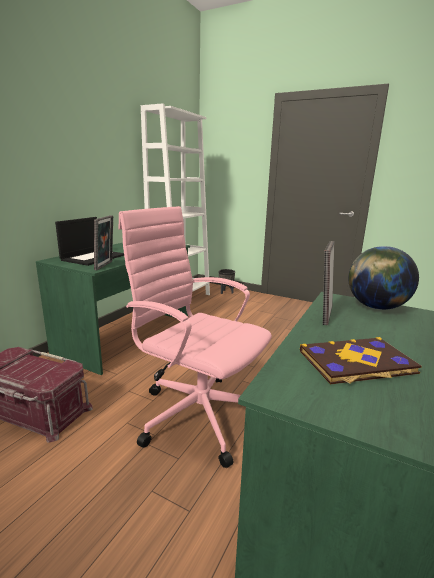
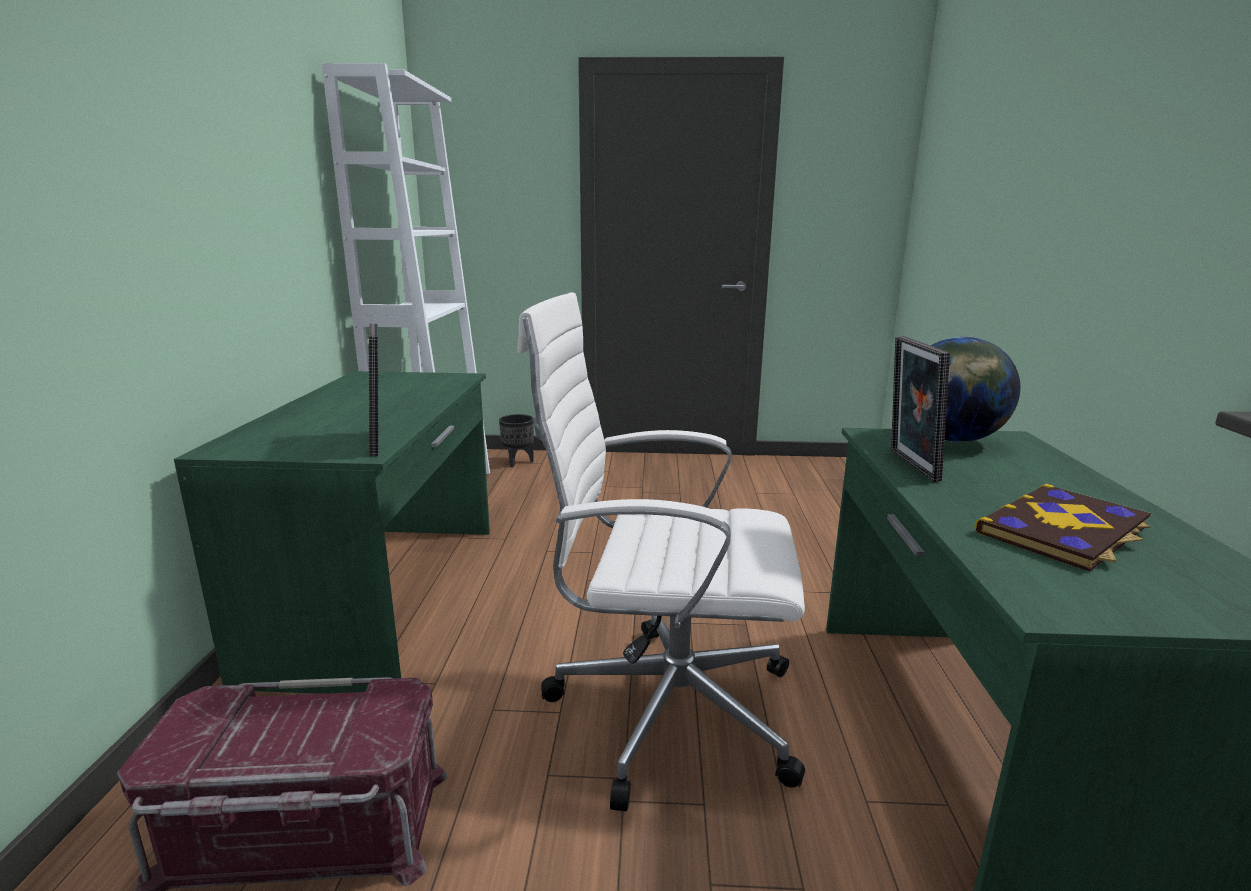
camera: 25 degrees left, 0 degrees up
(93, 257) = (317, 428): laptop -> none
(197, 413) = (665, 708): pink office chair -> white office chair

